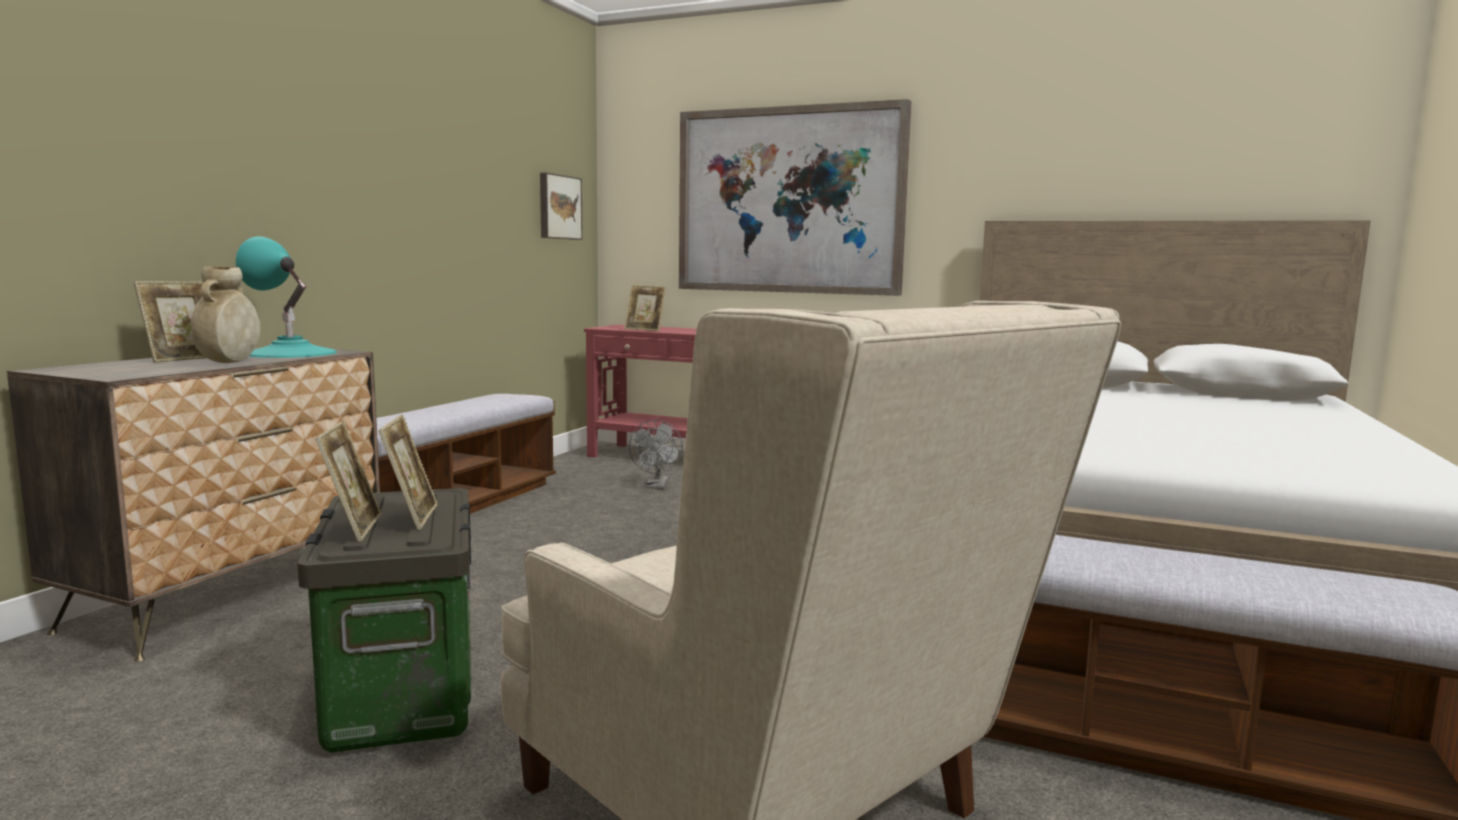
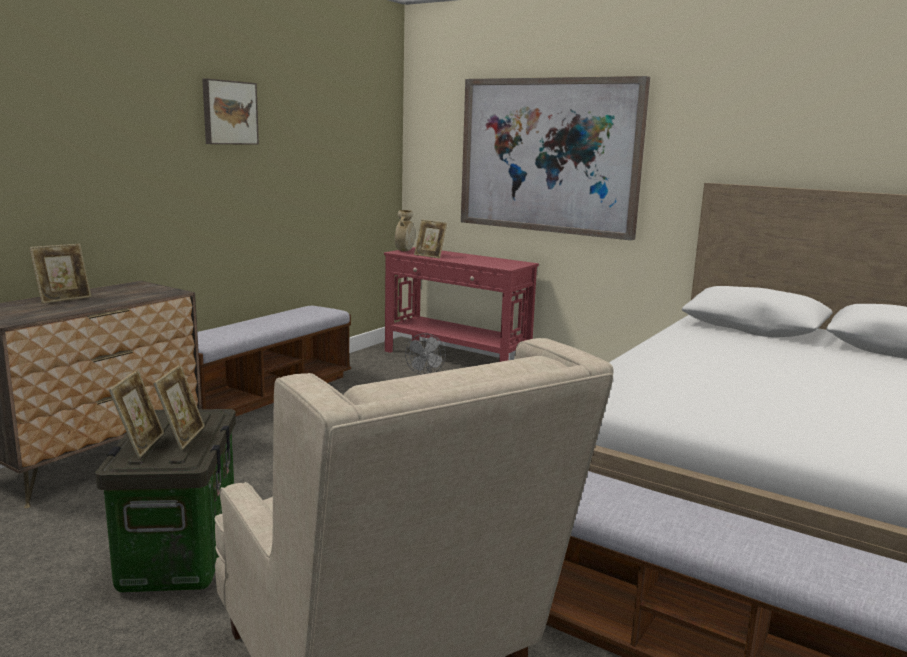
camera: 10 degrees right, 5 degrees up
(229, 362) = (89, 305): beige vase -> beige vase (404, 251)
(290, 353) = (137, 293): turquoise table lamp -> none
(558, 207) = (367, 156): picture -> picture (229, 112)

